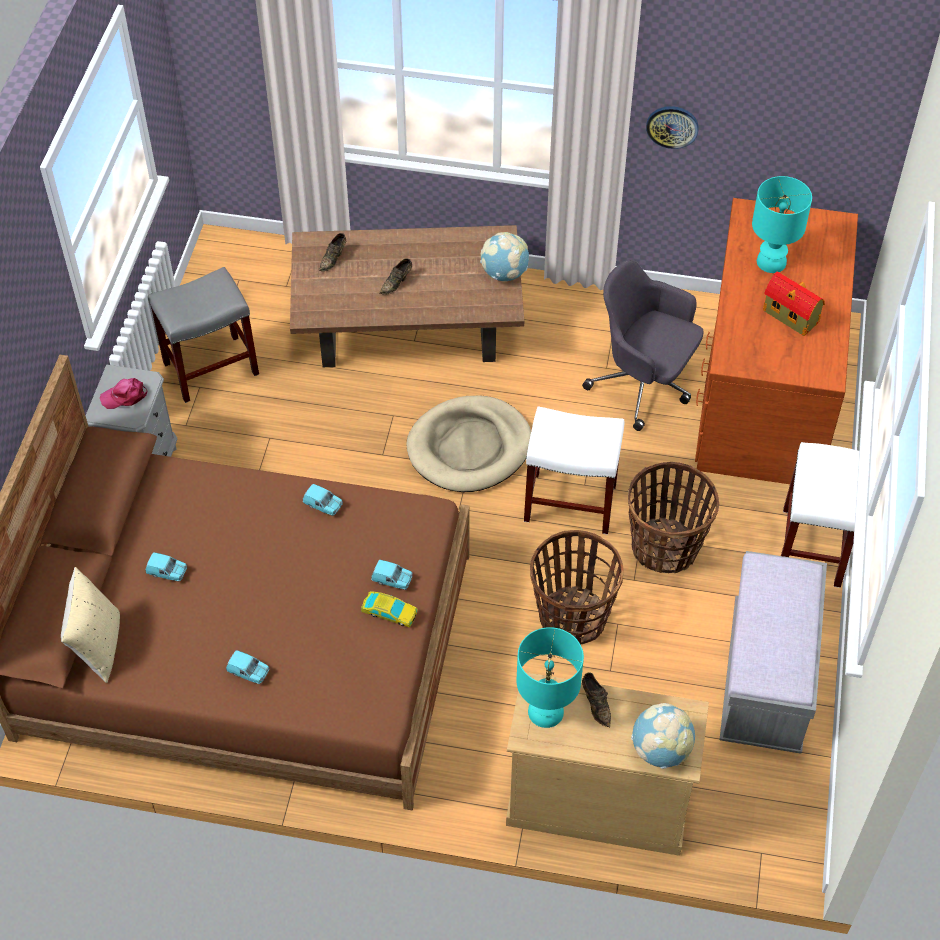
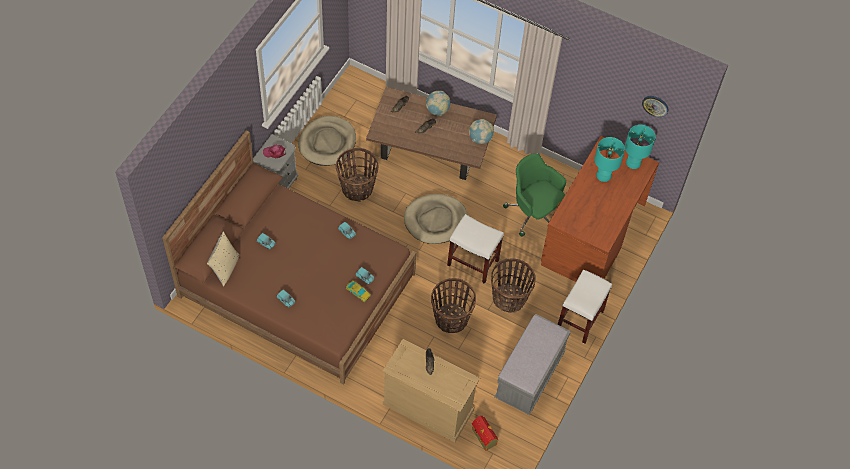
camera: 15 degrees right, 5 degrees up
(211, 367) = (327, 143): grey stool -> beige dog bed
(299, 432) = (357, 188): none -> basket
(546, 711) = (406, 359): turquoise table lamp -> turquoise table lamp (633, 163)
(643, 384) = (533, 213): grey office chair -> green office chair
(660, 750) = (449, 392): globe -> globe (437, 110)
(672, 126) = (575, 94): wall clock -> wall clock (655, 105)
(791, 317) = (600, 207): toy house -> toy house (484, 437)

